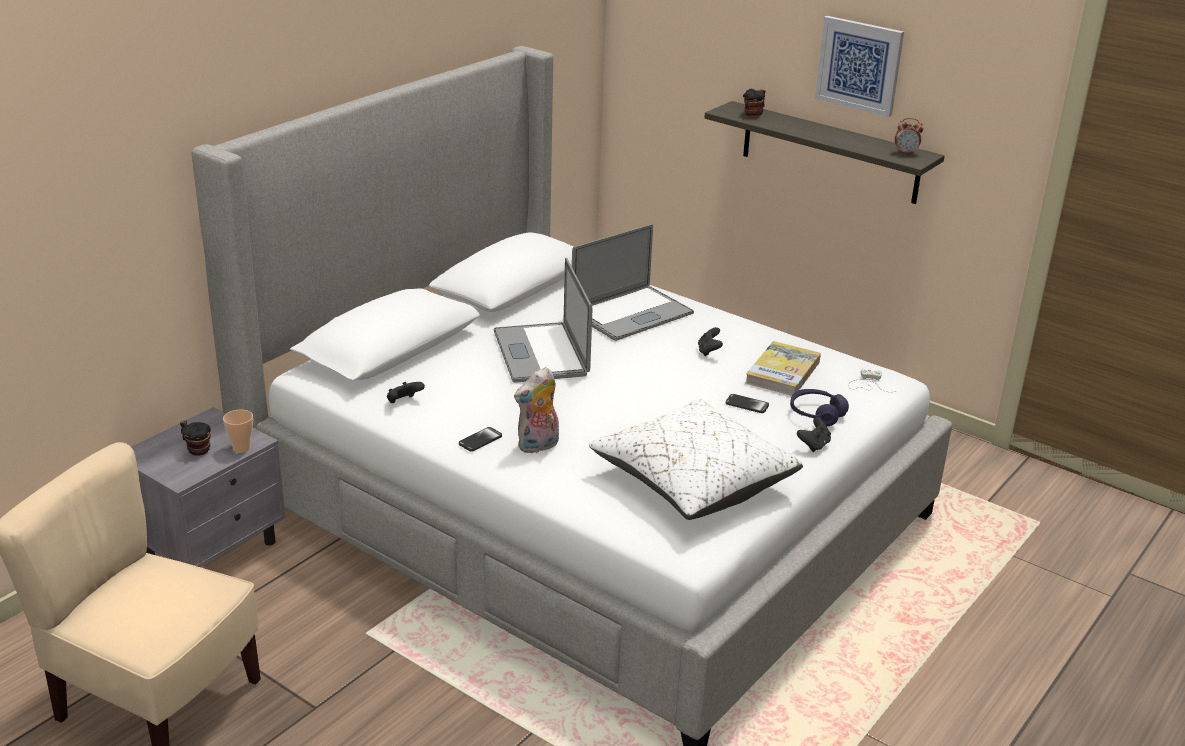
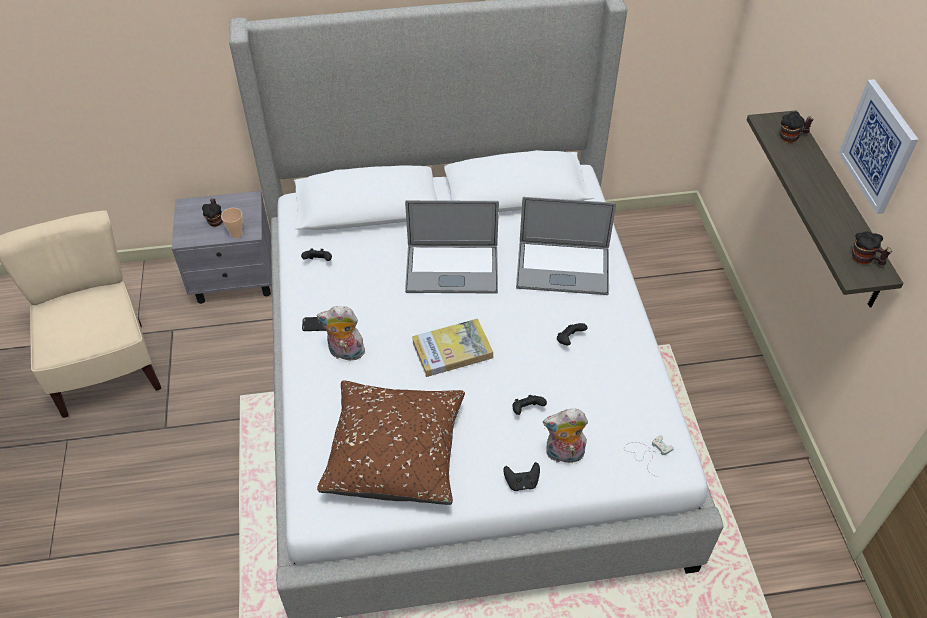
camera: 45 degrees right, 20 degrees up
(541, 353) = (452, 269): laptop -> laptop turned 120 degrees counterclockwise
(692, 481) = (395, 454): white pillow -> brown pillow
(747, 404) = (527, 410): phone -> black game controller
(783, 372) = (597, 396): book -> book (452, 350)
(816, 414) = (563, 455): purple headphones -> plush toy
(906, 152) = (865, 260): alarm clock -> mug

